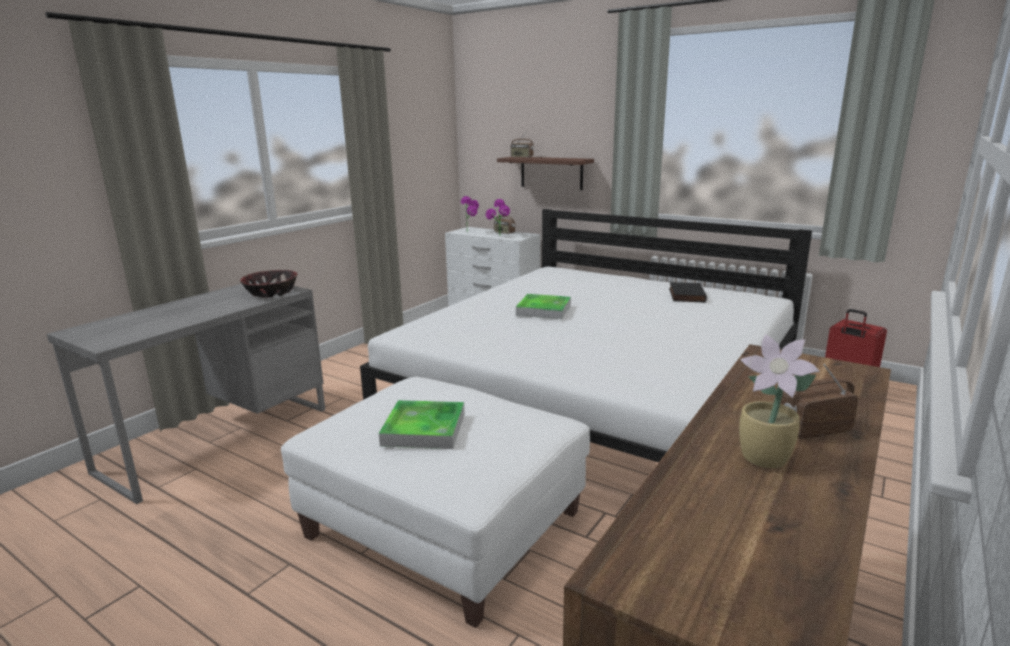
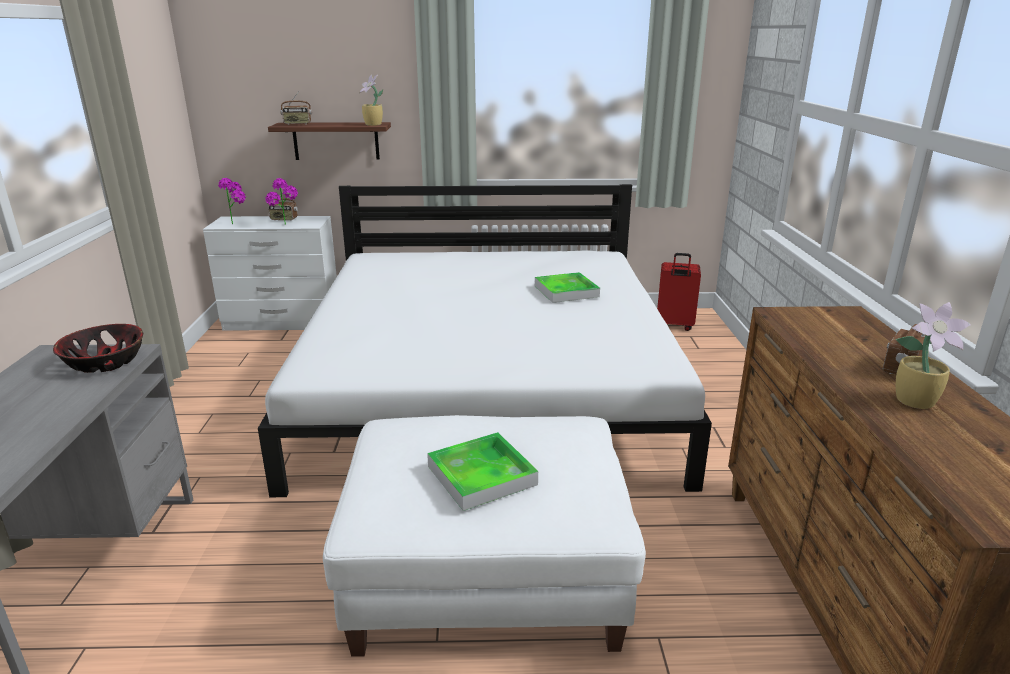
camera: 35 degrees left, 5 degrees up
(543, 310) = (428, 307): tray -> tray (566, 291)
(574, 159) = (373, 125): none -> potted plant
(685, 295) = (539, 263): black book -> none

